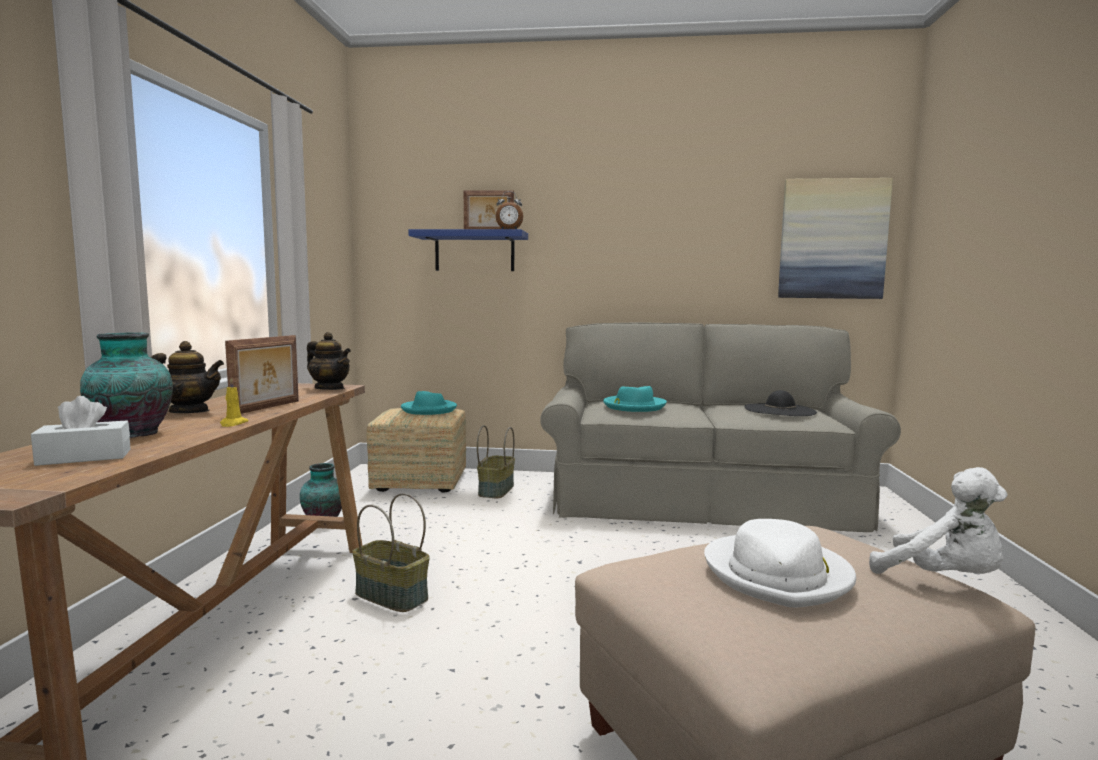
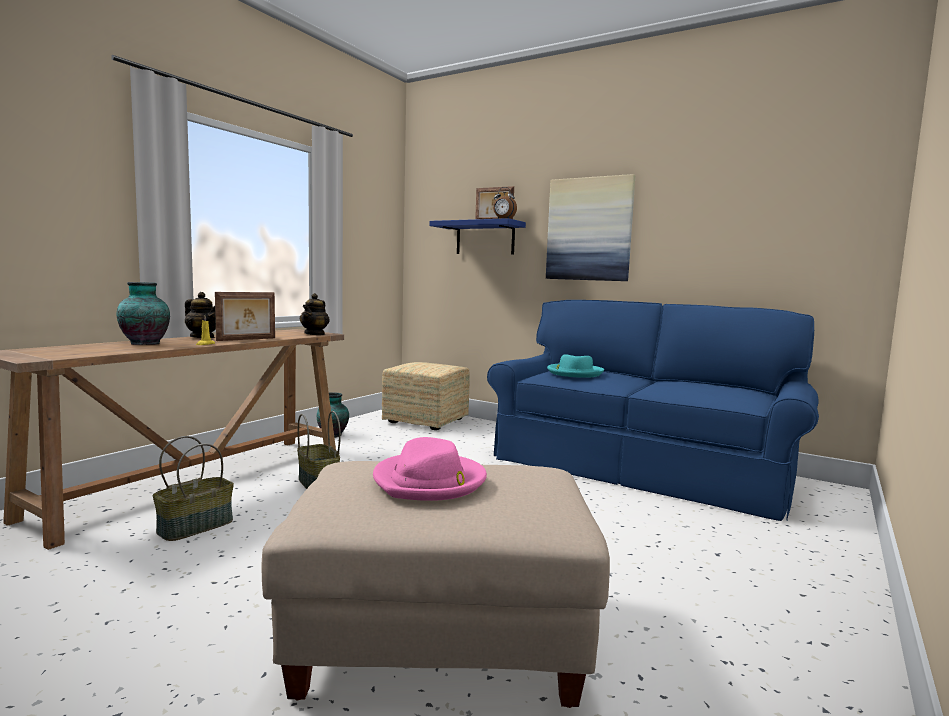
camera: 25 degrees right, 0 degrees up
(84, 457) = (97, 349): white tissue box -> none
(330, 388) = (315, 334): teapot -> teapot turned 45 degrees clockwise
(429, 410) = (436, 364): turquoise hat -> none
(495, 490) = (473, 434): basket -> basket (195, 526)
(701, 500) = (640, 468): grey sofa -> blue sofa
(778, 575) = (430, 481): white hat -> pink hat
(779, 410) = (710, 388): black hat -> none
(832, 239) = (813, 221): picture -> picture (589, 229)
(943, 579) = (564, 511): white plush toy -> none

